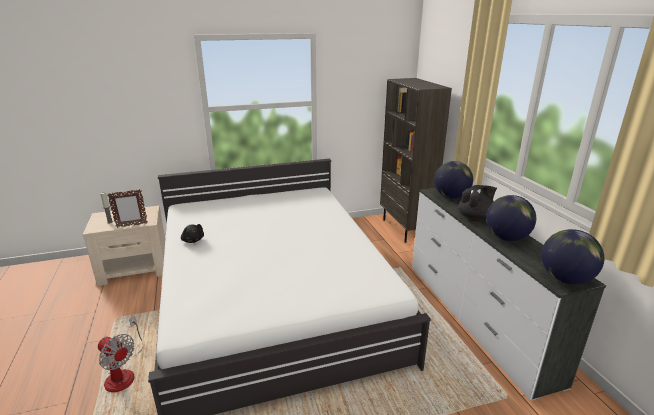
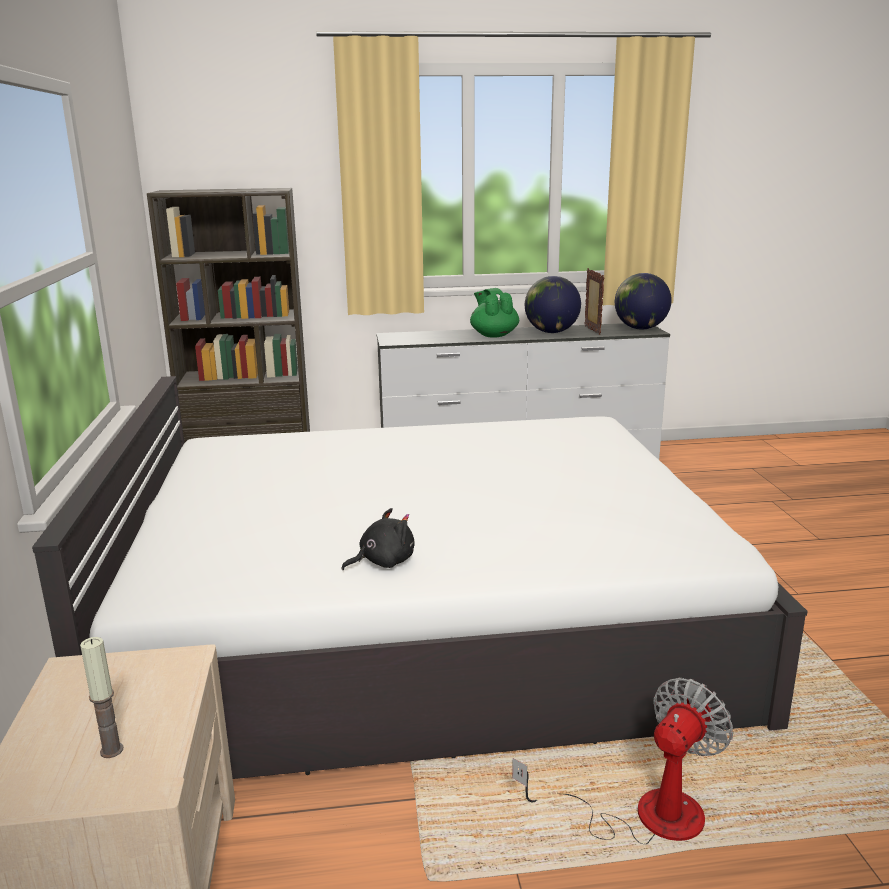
camera: 80 degrees left, 5 degrees down
(131, 225) = (184, 692): picture frame -> picture frame (592, 330)
(451, 197) = (419, 336): globe -> none
(475, 218) = (494, 335): black teapot -> green teapot

